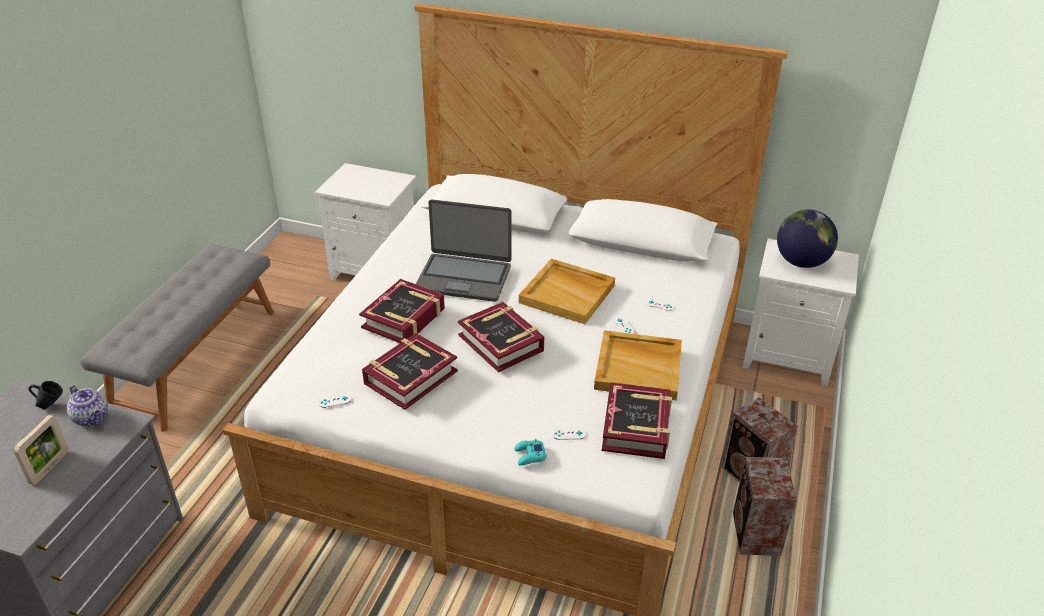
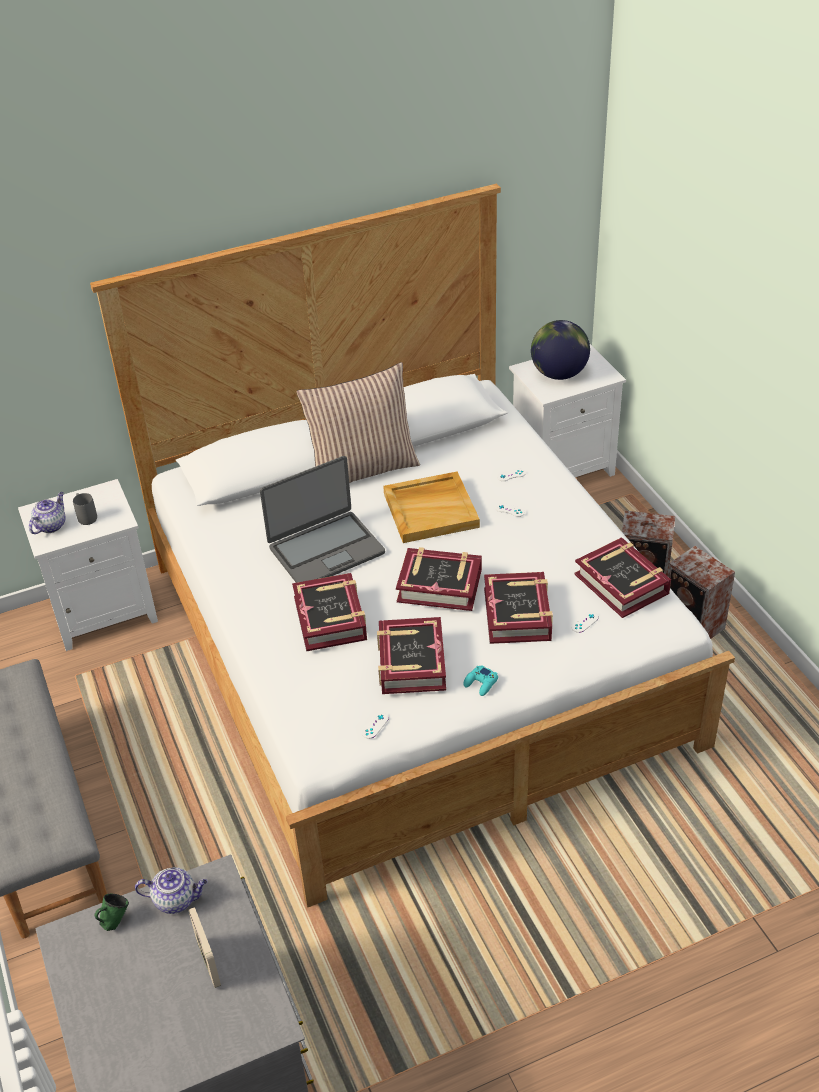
camera: 40 degrees left, 5 degrees up
(51, 405) = (115, 921): blue mug -> green mug
(346, 181) = (51, 525): none -> teapot
(370, 186) = (86, 516): none -> grey mug
(529, 397) = (518, 614): none -> book
(529, 456) = (580, 657): turquoise game controller -> turquoise game controller (481, 683)
(560, 245) = (362, 469): none -> pillow
(639, 367) = (565, 537): beige tray -> none

